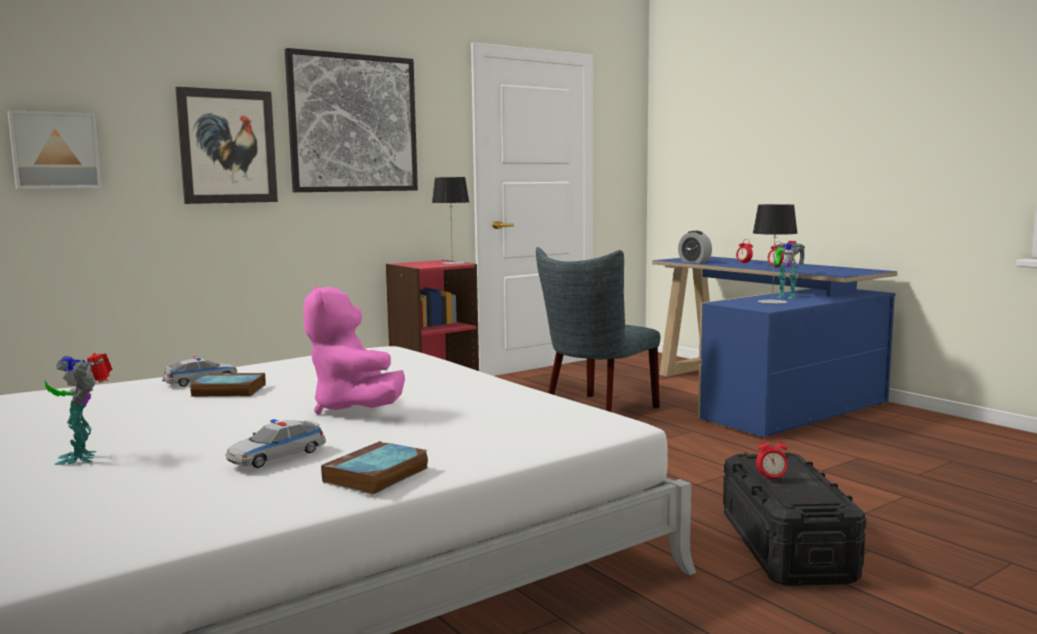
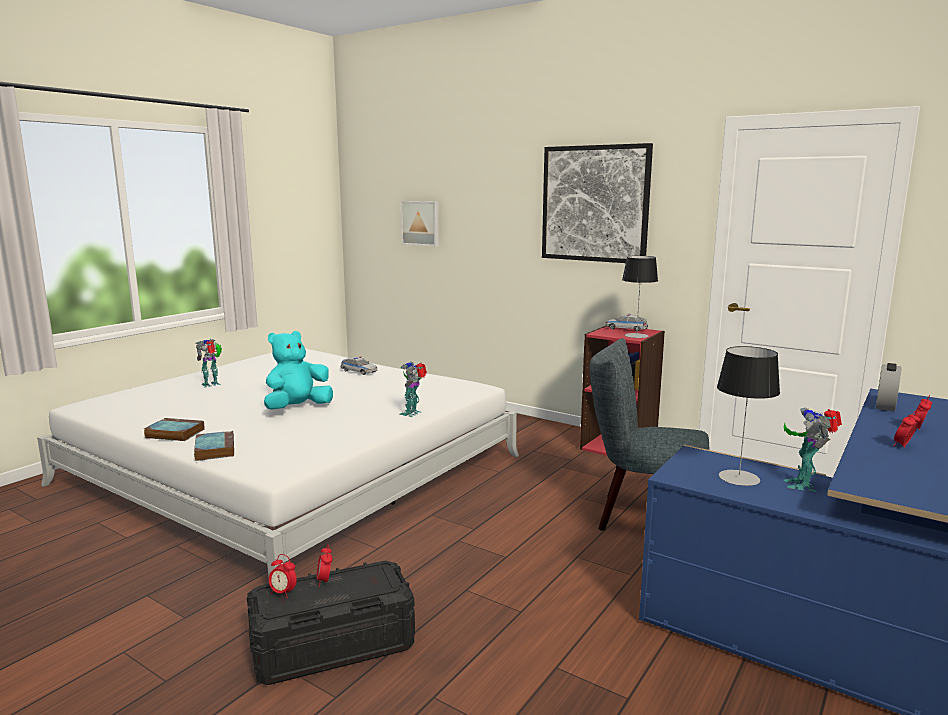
camera: 70 degrees right, 5 degrees up
(227, 146) = (505, 222): picture -> none
(227, 391) = (337, 379): book -> book (214, 449)
(277, 456) = (205, 411): toy car -> toy car (626, 329)
(354, 409) = (297, 408): pink plush toy -> turquoise plush toy
(451, 371) = (412, 413): none -> toy robot
(798, 495) = (283, 593): none -> alarm clock

